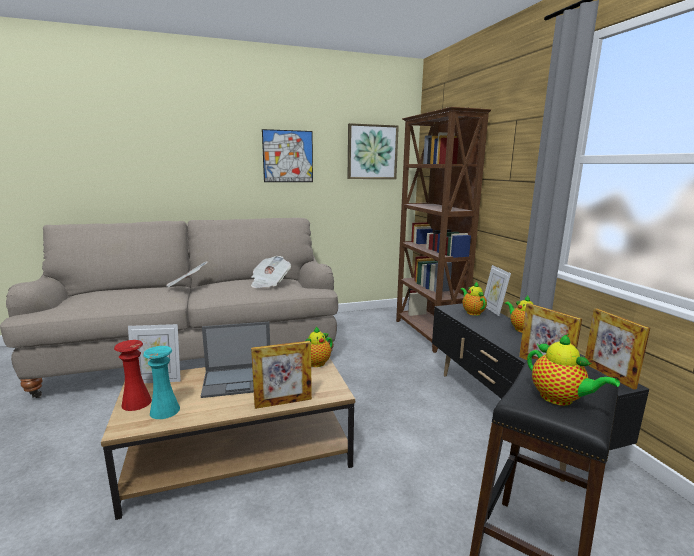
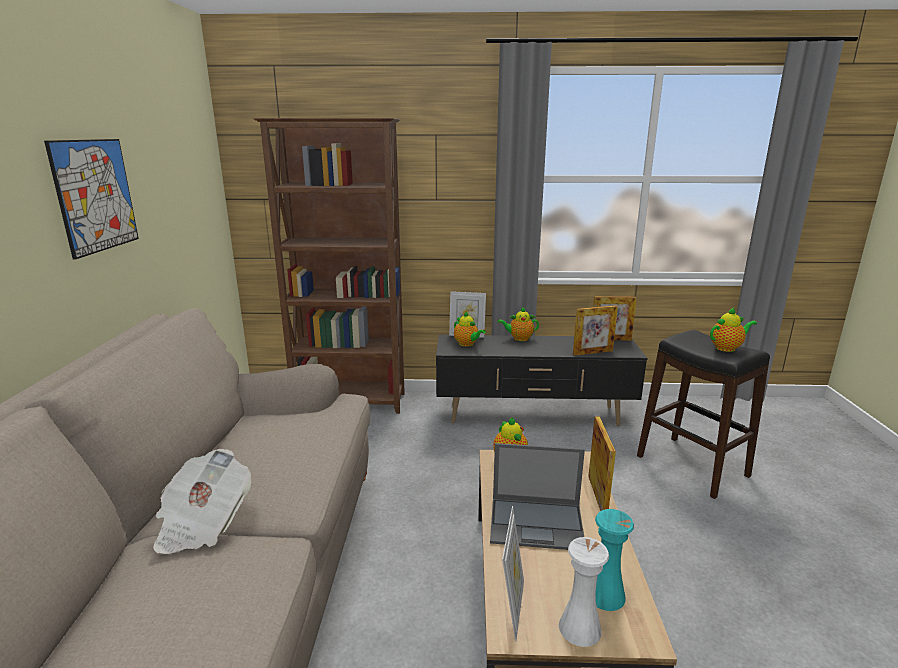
camera: 70 degrees left, 5 degrees up
(136, 403) = (579, 628): red vase -> white vase
(239, 380) = (537, 523): laptop -> laptop turned 90 degrees clockwise
(269, 283) = (288, 430): newspaper -> none
(372, 152) = (186, 170): picture -> none
(472, 312) = (467, 344): teapot -> teapot turned 135 degrees counterclockwise

